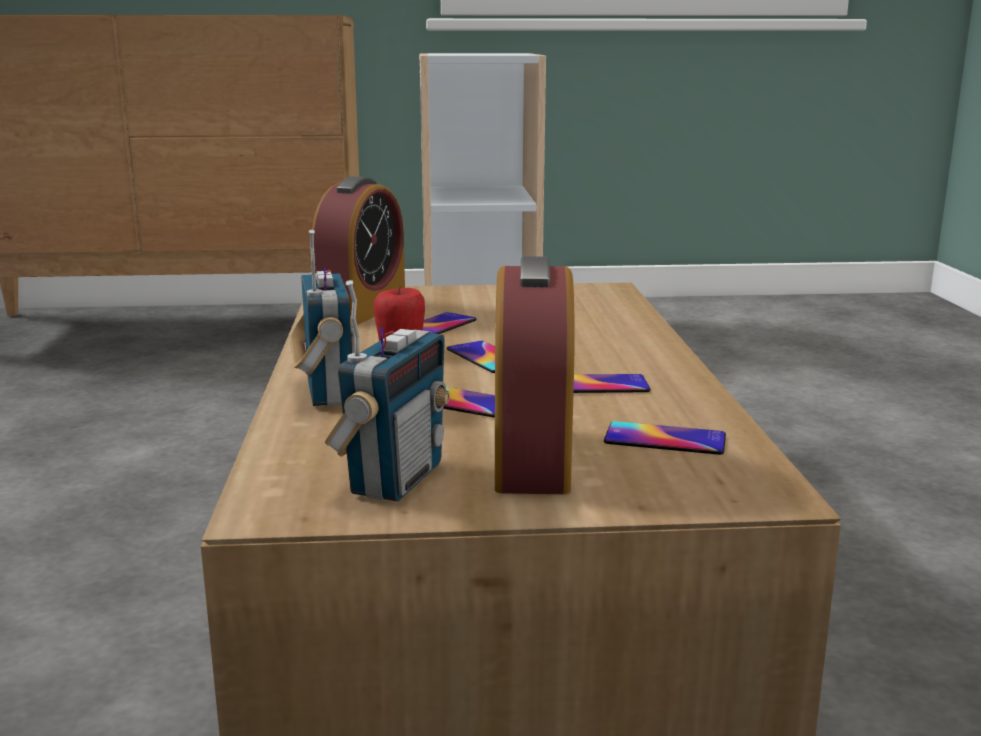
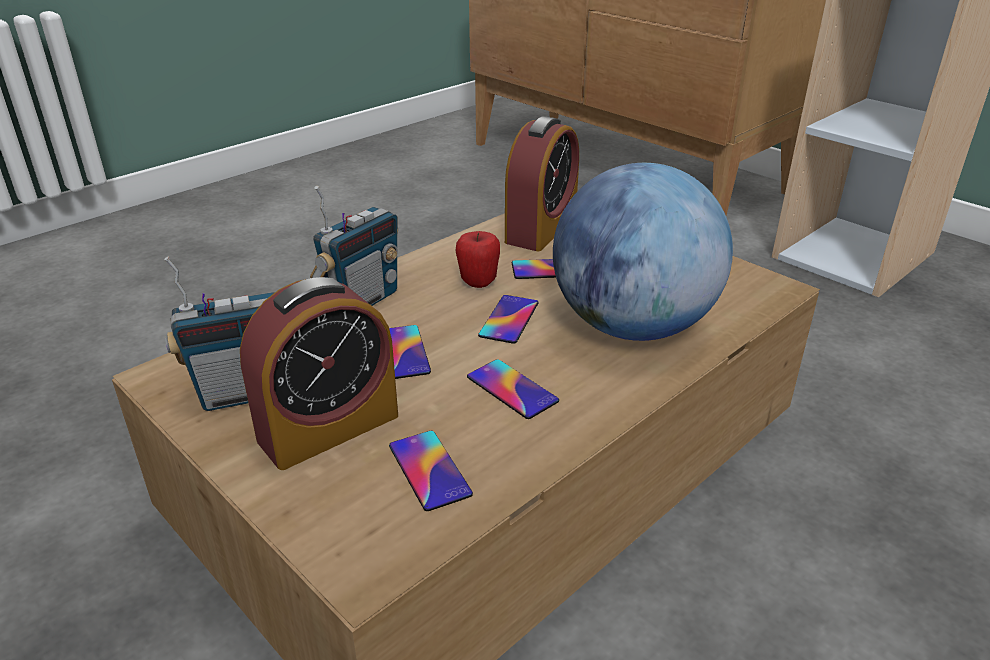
camera: 50 degrees right, 15 degrees up
(362, 310) = (541, 229): alarm clock -> alarm clock turned 45 degrees counterclockwise
(579, 331) = (632, 326): none -> globe

